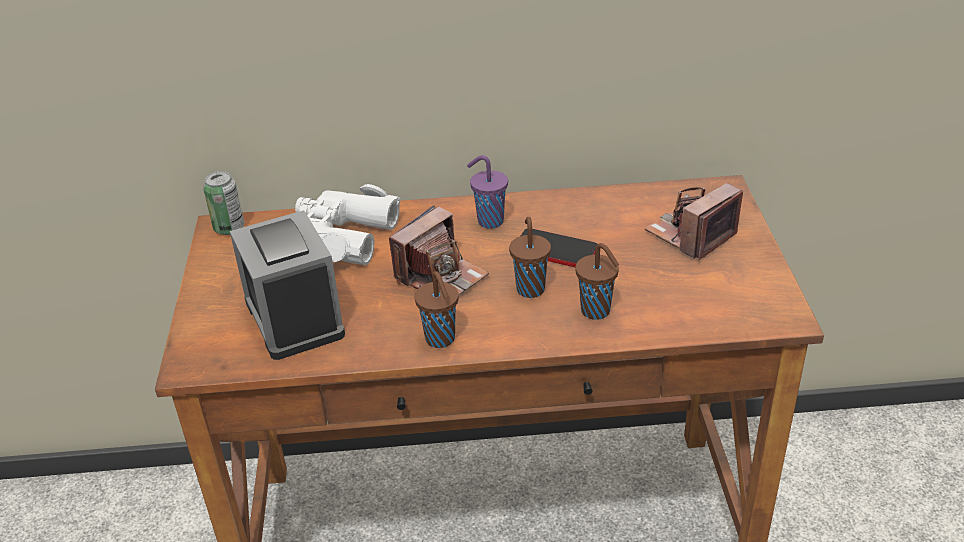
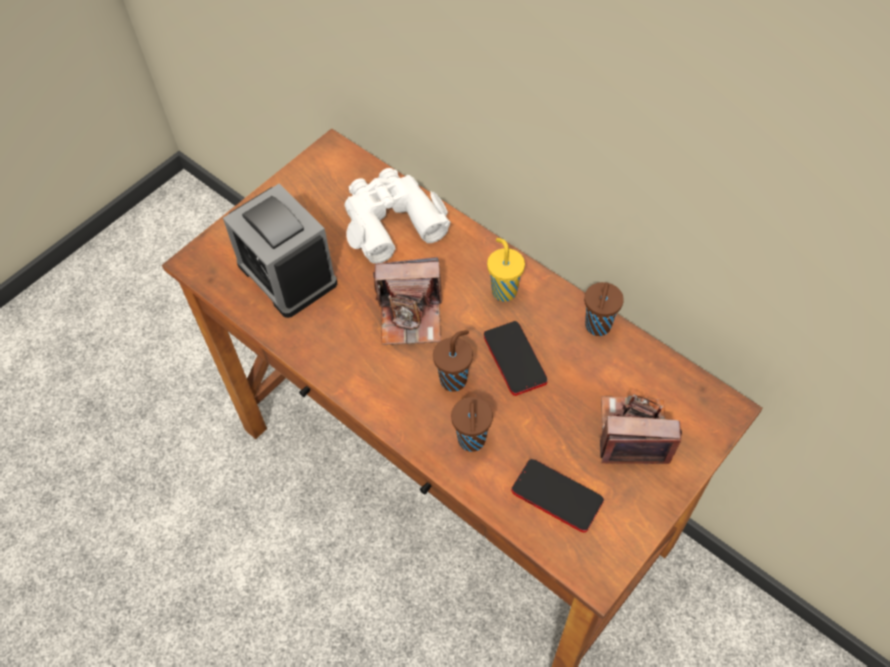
camera: 45 degrees right, 20 degrees up
(229, 228) = (336, 156): can -> none
(294, 318) = (287, 274): alarm clock -> alarm clock turned 60 degrees counterclockwise
(441, 340) = (347, 372): brown cup -> brown cup (597, 327)
(489, 221) = (503, 290): purple cup -> yellow cup
(698, 298) = (557, 496): none -> phone

